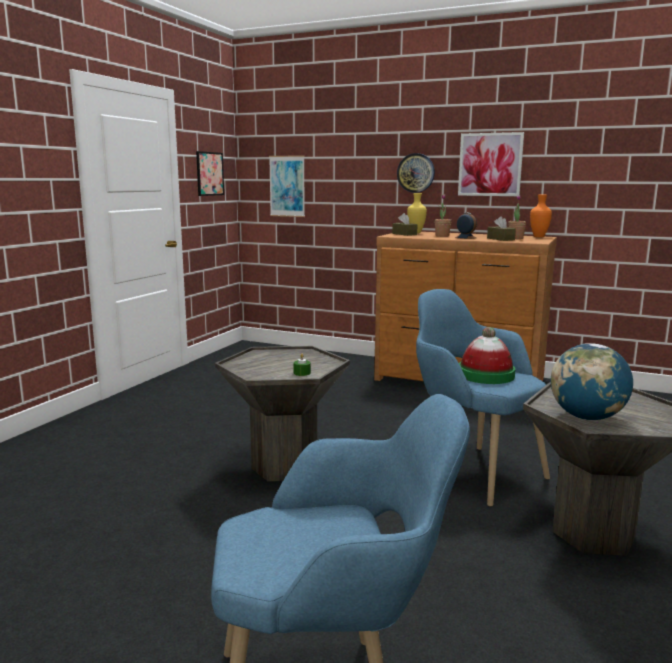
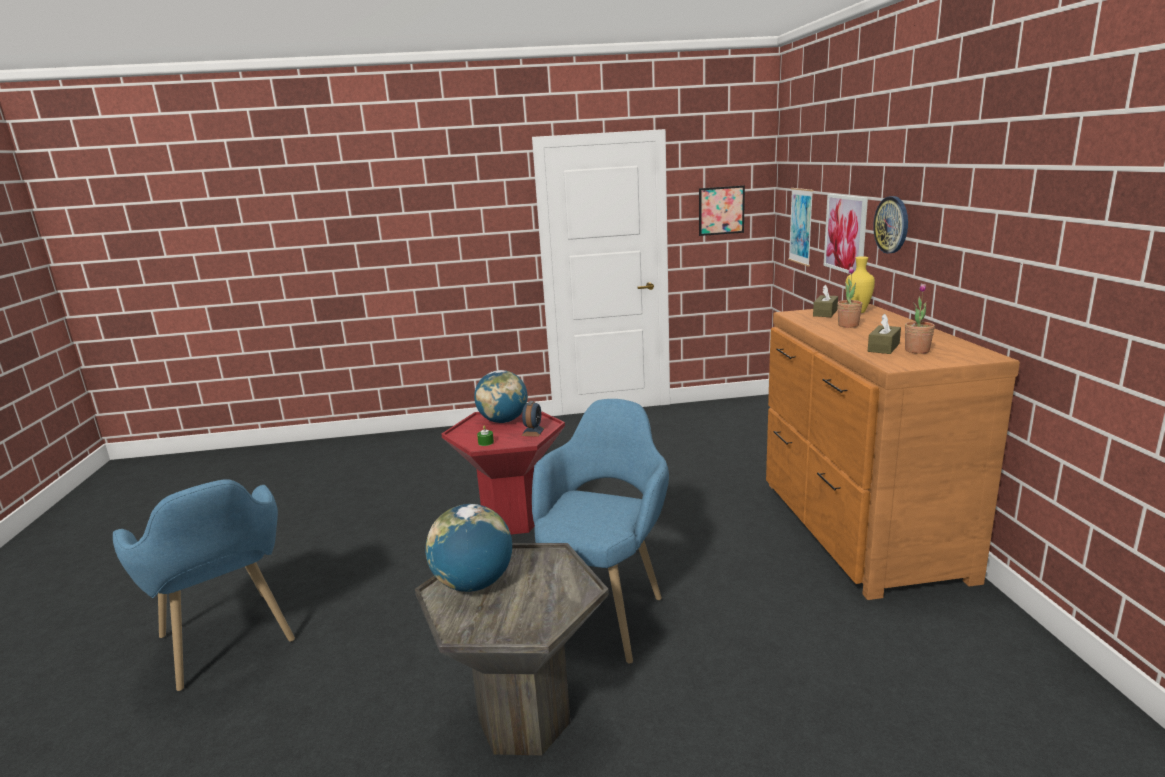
camera: 60 degrees right, 5 degrees up
(259, 360) = (503, 421): none -> globe
(284, 467) = (513, 520): grey side table -> red side table
(465, 238) = (854, 335): alarm clock -> alarm clock (533, 431)
(485, 375) = (595, 511): hat -> none
(490, 164) = (961, 222): picture -> picture (846, 233)
(538, 237) = (981, 354): orange vase -> none

